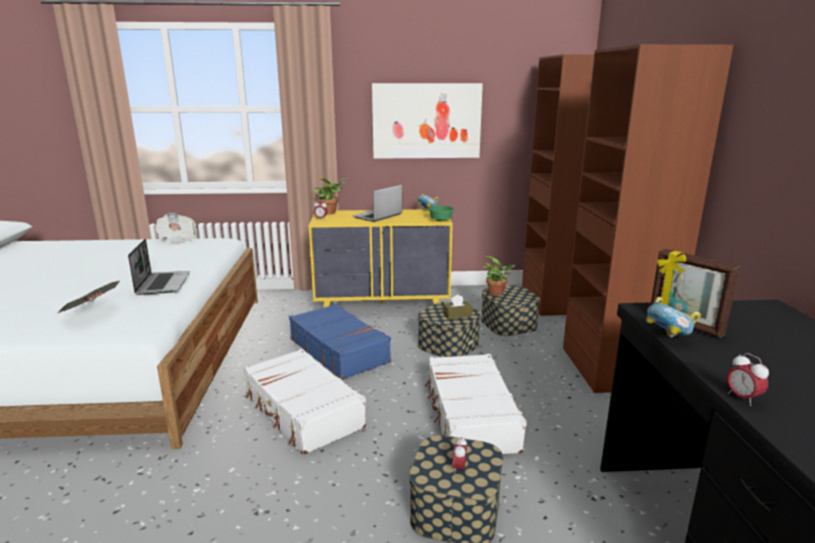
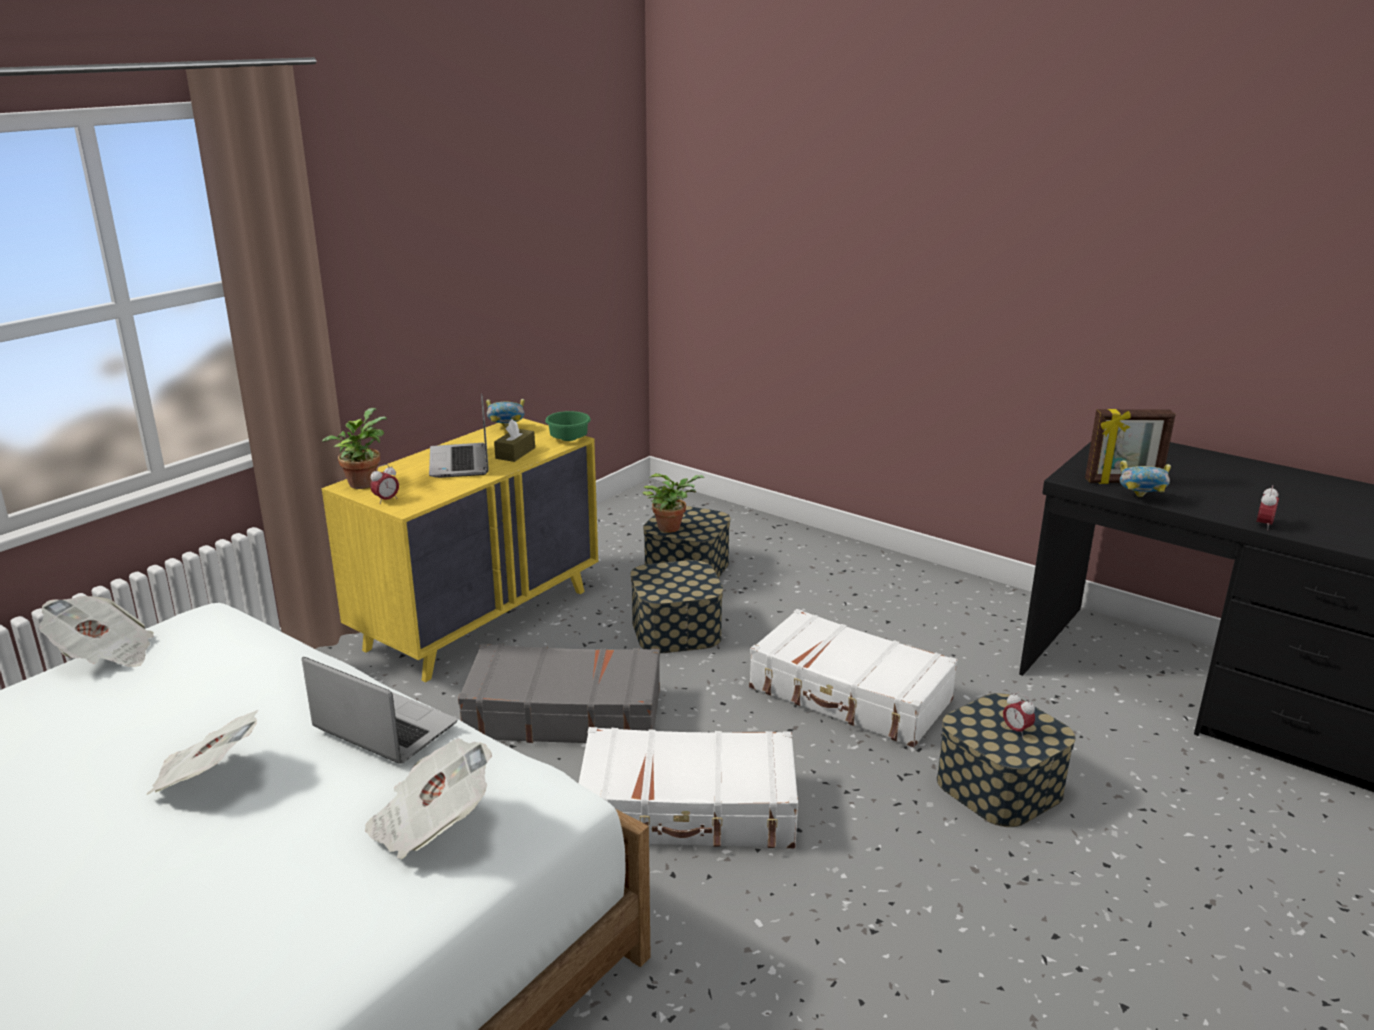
camera: 50 degrees left, 5 degrees up
(107, 275) = (208, 777): none -> newspaper
(339, 350) = (564, 713): blue suitcase -> grey suitcase
(426, 121) = (455, 265): picture -> none
(457, 315) = (689, 578): brown tissue box -> brown tissue box (515, 453)
(581, 330) = (769, 538): brown wardrobe -> none
(742, 398) = (1263, 525): alarm clock -> alarm clock turned 75 degrees counterclockwise

